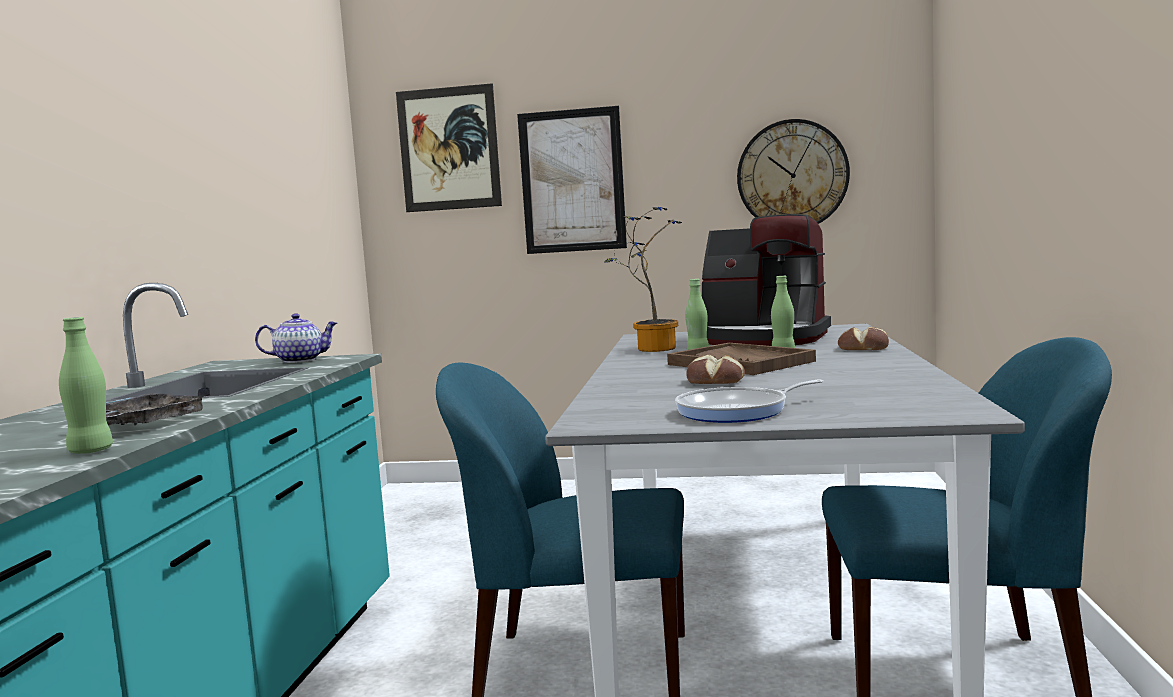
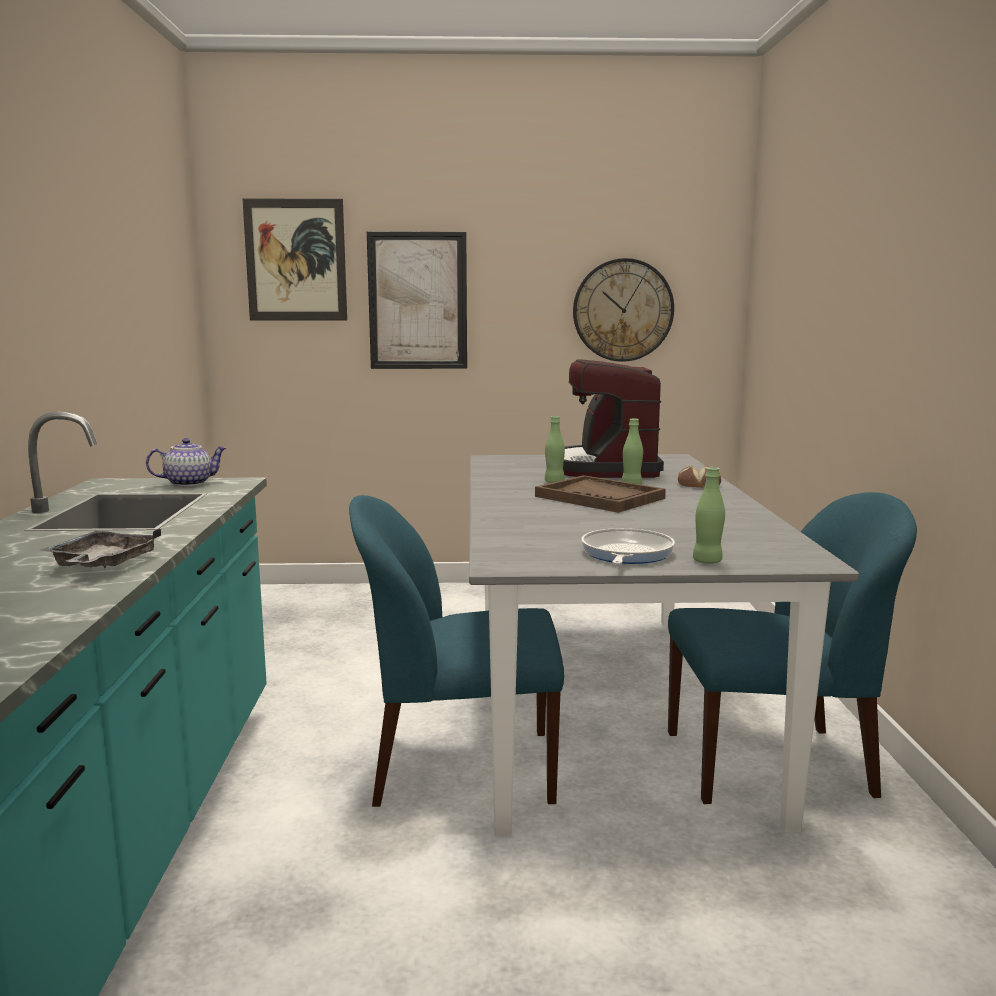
camera: 10 degrees left, 5 degrees up
(91, 451) = (80, 596): green bottle -> green bottle (707, 561)
(651, 348) = (508, 475): potted plant -> none
(714, 381) = (587, 518): bread -> none
(738, 411) = (625, 554): frying pan -> frying pan turned 135 degrees clockwise
(763, 339) = (605, 468): coffee machine -> coffee machine turned 75 degrees clockwise

